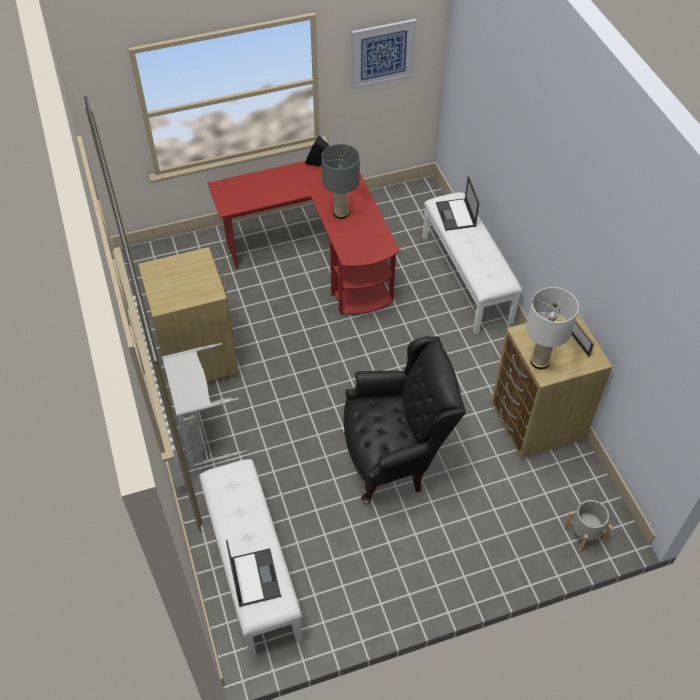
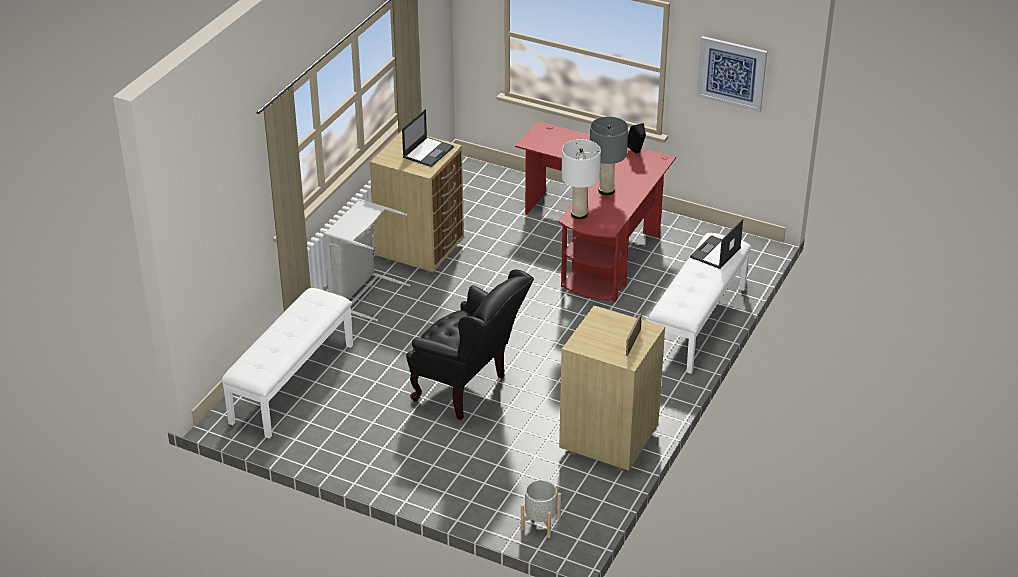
camera: 45 degrees right, 15 degrees down
(254, 577) = (263, 354): laptop -> laptop (428, 152)
(539, 362) = (584, 336): white table lamp -> white table lamp (579, 214)

